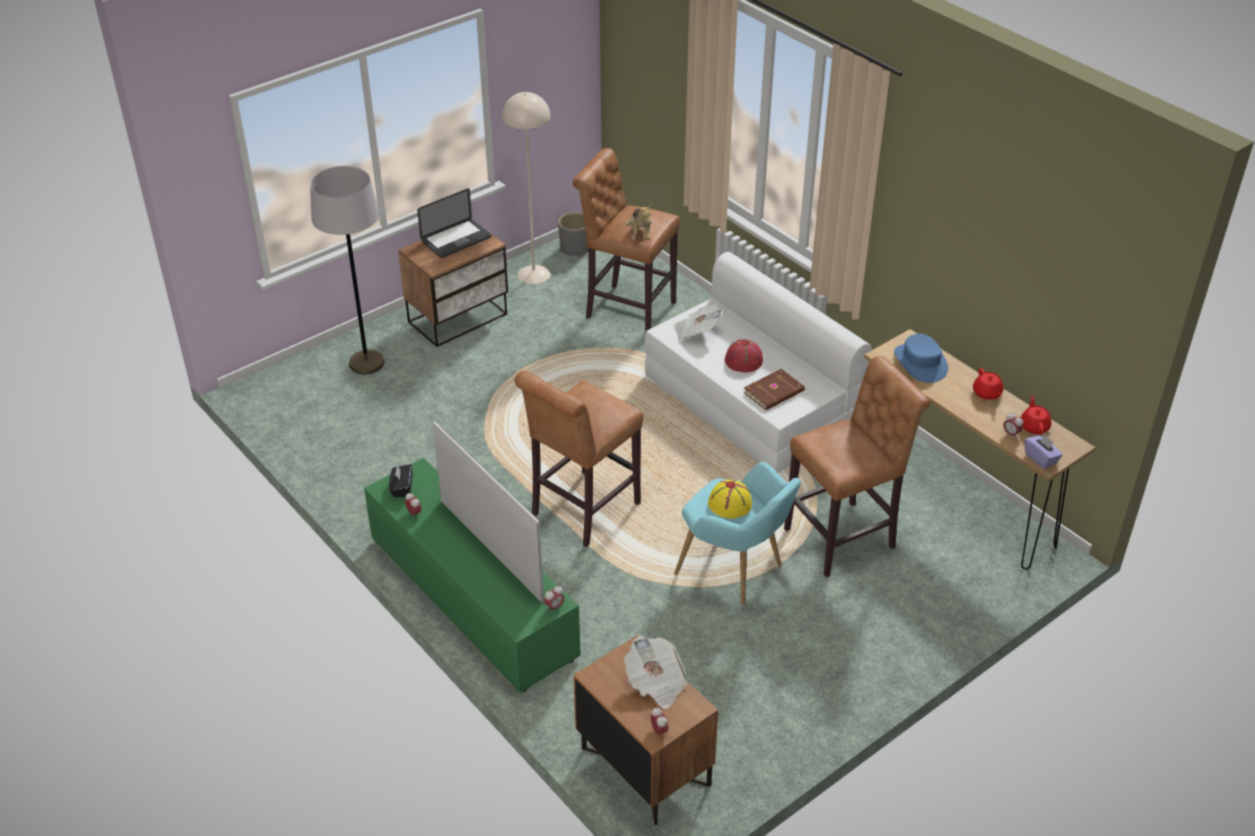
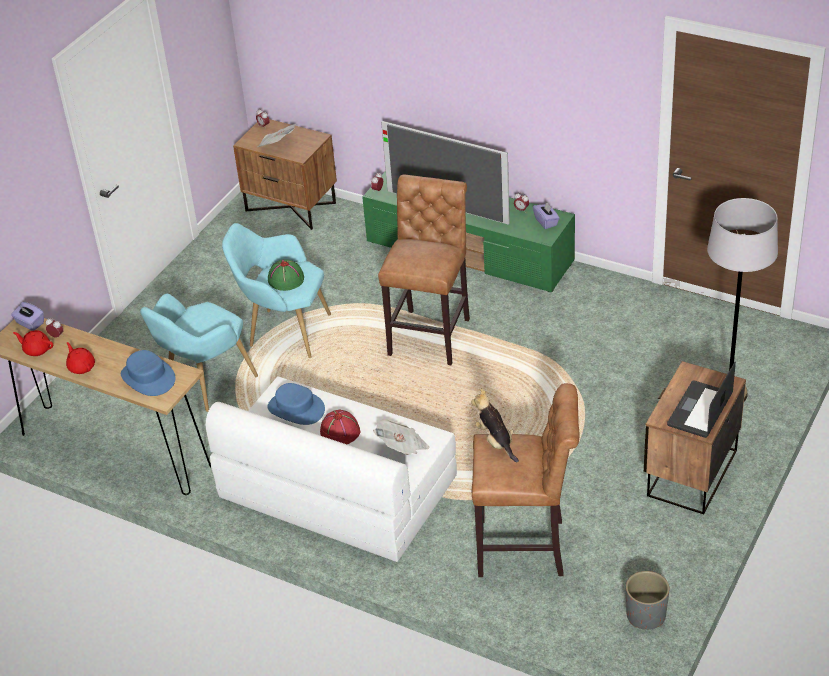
camera: 160 degrees right, 0 degrees up
(402, 488) = (546, 222): black tissue box -> purple tissue box
(533, 274) = (662, 559): beige floor lamp -> none
(730, 503) = (285, 279): yellow hat -> green hat
(774, 392) = (296, 409): brown book -> blue hat
(845, 537) = (205, 385): brown stool -> turquoise armchair
(1034, 426) = (36, 349): red teapot -> red teapot turned 135 degrees clockwise

